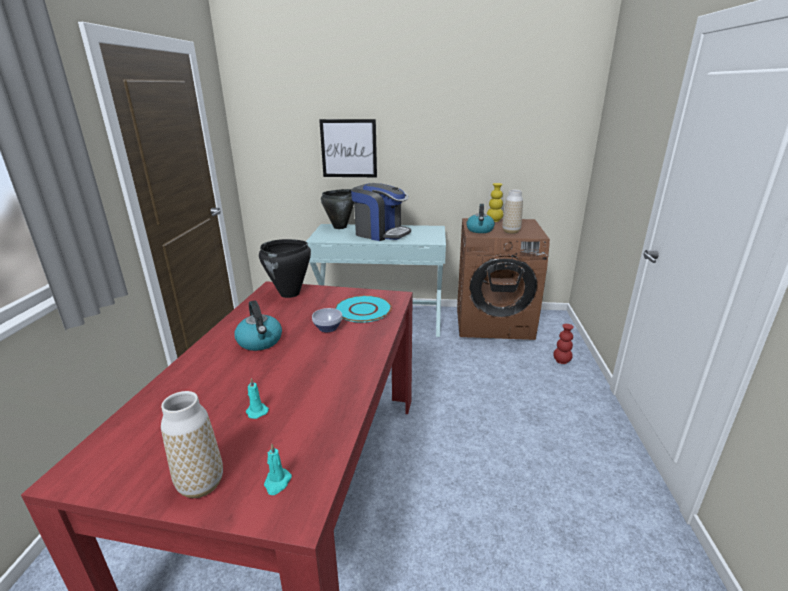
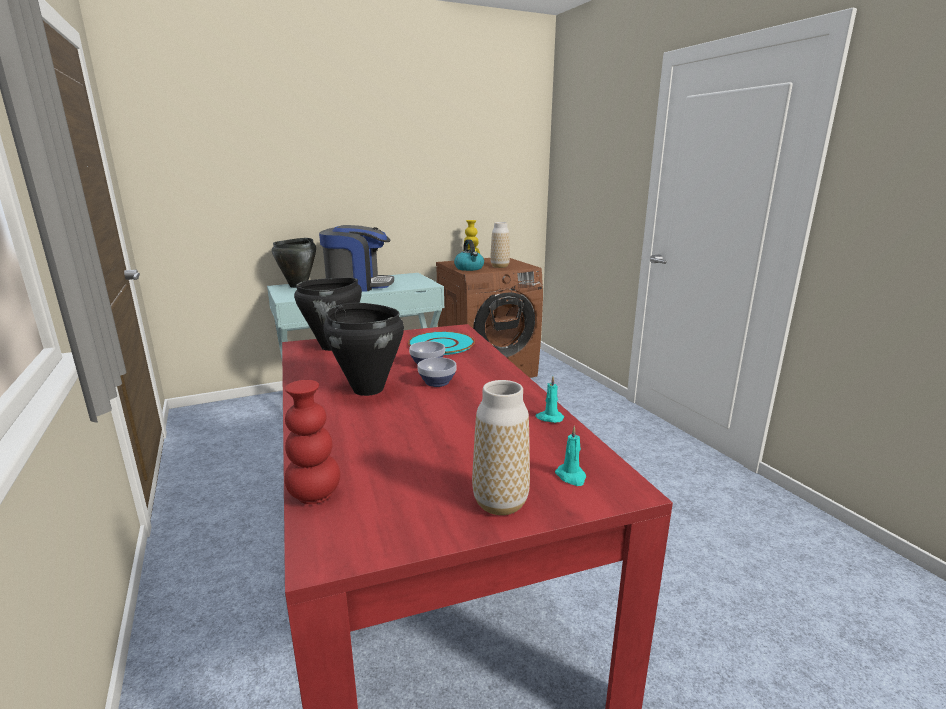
camera: 30 degrees left, 5 degrees down
(256, 411) = (461, 438): turquoise candle -> turquoise candle (549, 418)
(260, 342) = (368, 389): kettle -> black cooking pot
(310, 350) = (437, 383): none -> bowl
(349, 148) = (297, 188): picture -> none
(561, 361) = (572, 388): red vase -> red vase (315, 495)

